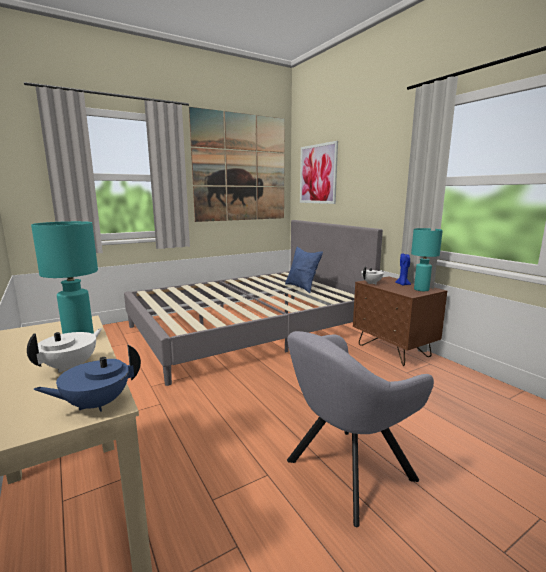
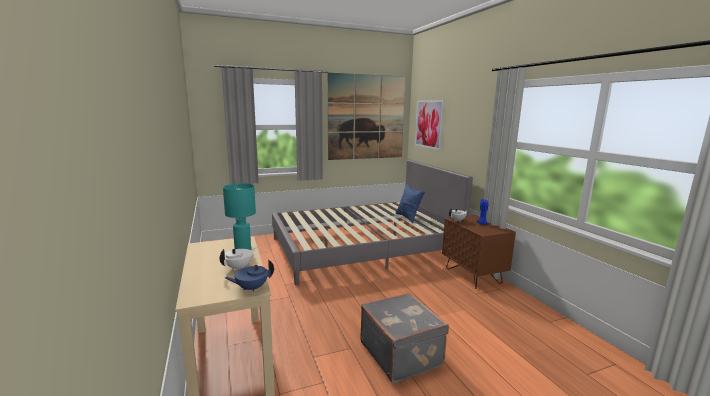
camera: 10 degrees right, 0 degrees up
(344, 473) = (401, 353): grey armchair -> grey suitcase
(421, 289) = (494, 229): turquoise table lamp -> none

